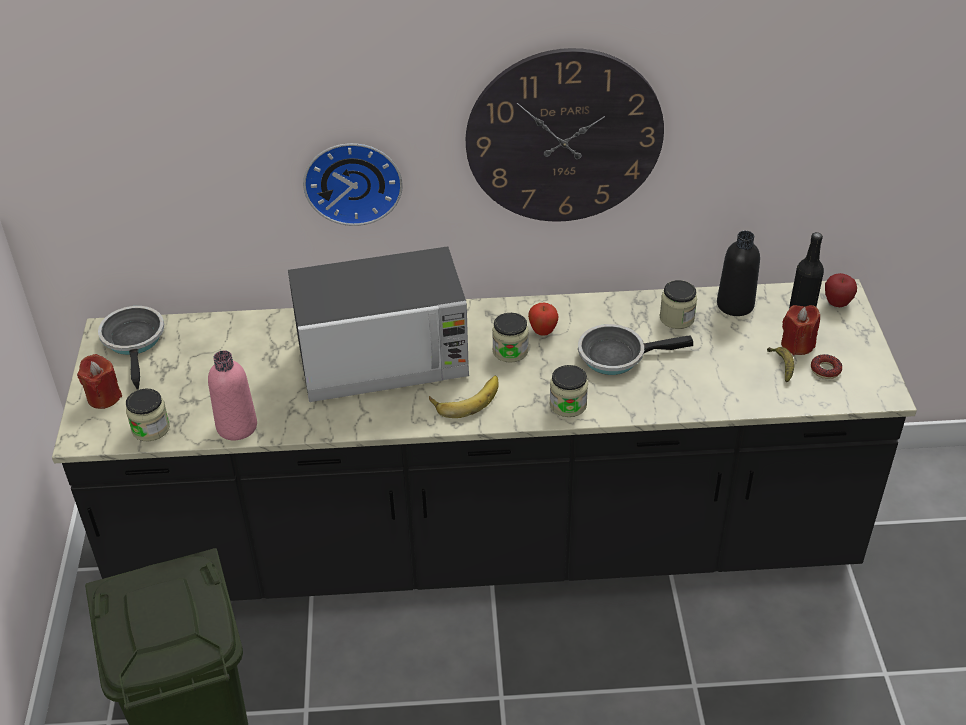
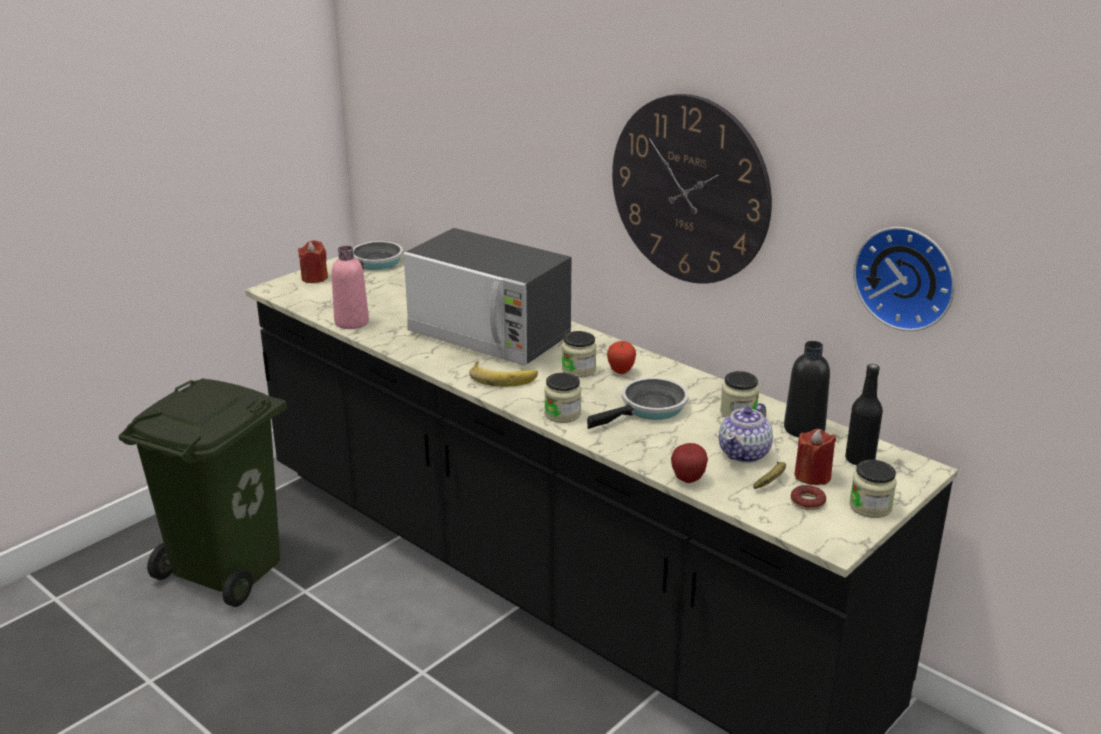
camera: 45 degrees right, 15 degrees down
(151, 428) = (310, 301): jar -> jar (870, 507)
(353, 180) = (538, 181): wall clock -> wall clock (907, 276)
(617, 355) = (649, 409): frying pan -> frying pan turned 105 degrees clockwise
(733, 354) = (745, 453): none -> teapot
(837, 303) = (902, 472): apple -> apple (688, 479)

